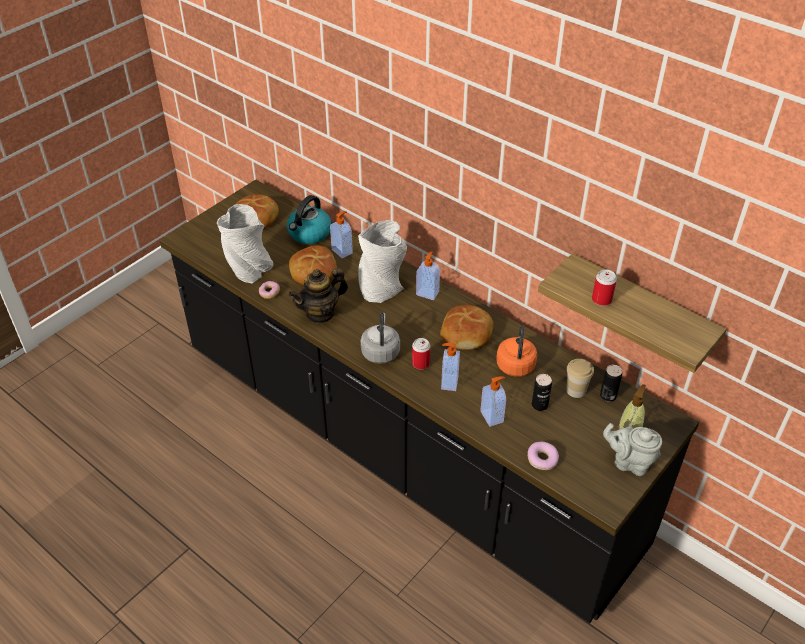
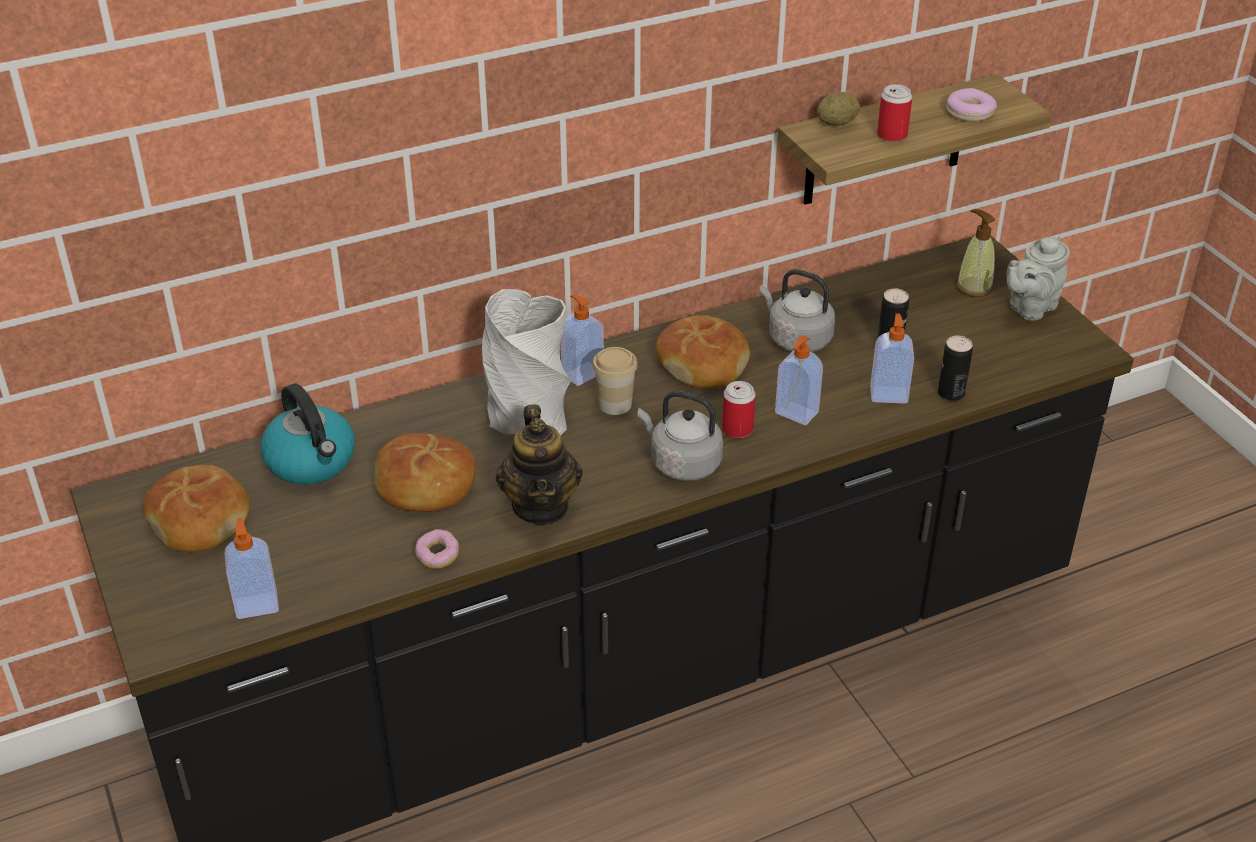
camera: 65 degrees left, 5 degrees down
(249, 269) = (346, 567): grey vase -> none
(342, 251) = (397, 435): soap dispenser -> soap dispenser (256, 604)
(515, 364) = (796, 339): orange kettle -> grey kettle
(542, 459) = (991, 376): donut -> donut (970, 113)
(576, 390) = (879, 304): cup -> cup (615, 404)
(596, 274) = (837, 123): none -> potato
(608, 395) = (904, 282): can -> can (951, 393)

